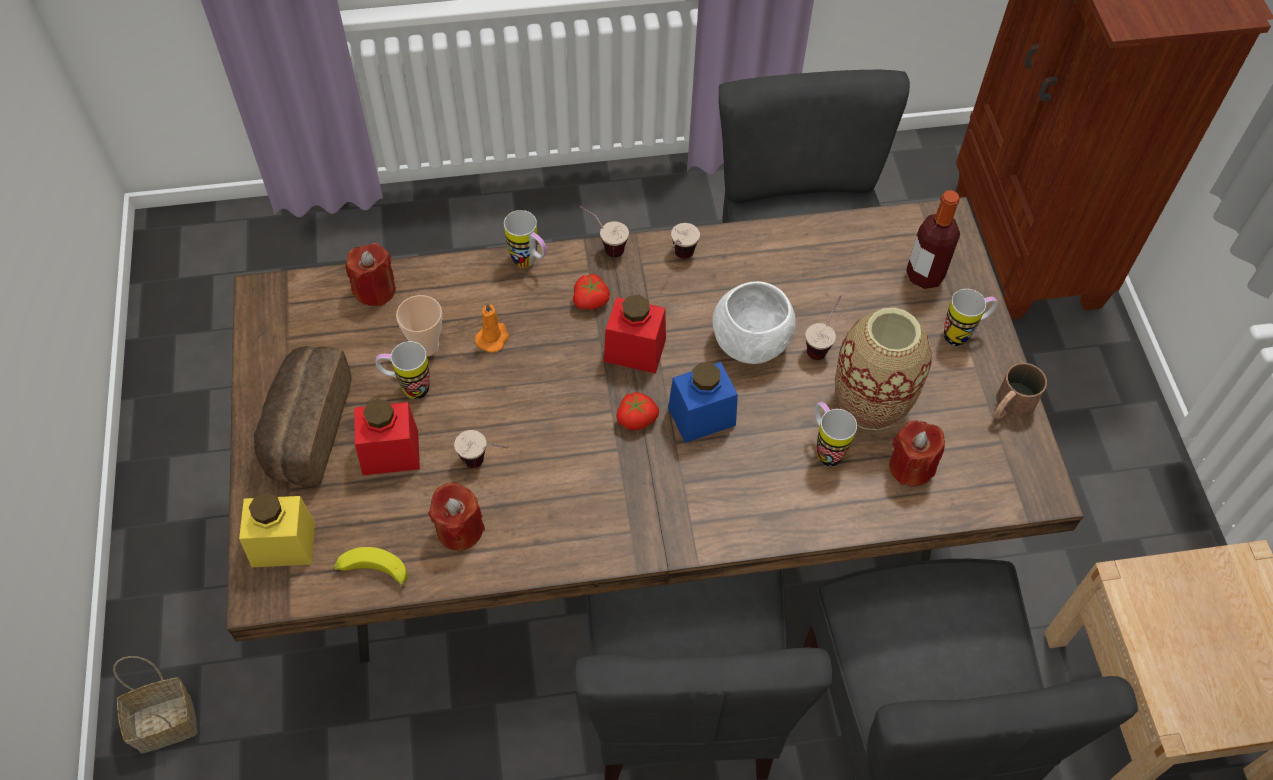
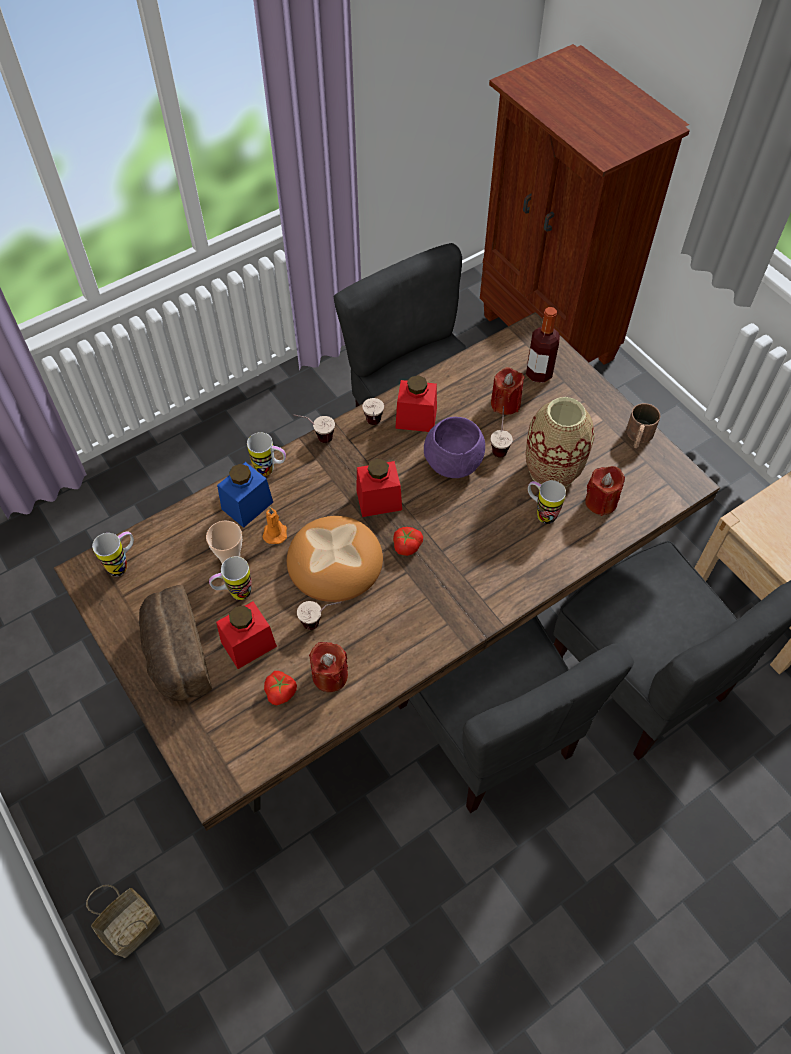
camera: 25 degrees left, 0 degrees up
(283, 544) = (208, 744): yellow jar -> none
(372, 572) = (285, 733): banana -> none
(375, 290) = (169, 534): red candle -> red candle (505, 403)
(542, 400) = (336, 561): none -> bread
(591, 300) = (329, 478): tomato -> tomato (281, 691)
(701, 416) = (449, 526): blue jar -> blue jar (247, 505)
(736, 270) = (416, 418): none -> red jar
(750, 343) = (453, 463): white bowl -> purple bowl
(963, 334) = (584, 402): mug -> mug (123, 564)

